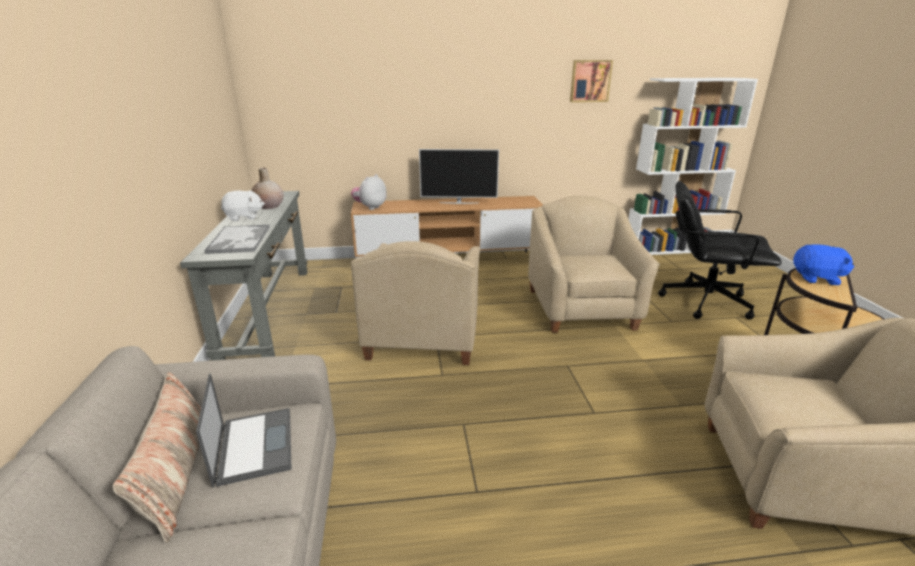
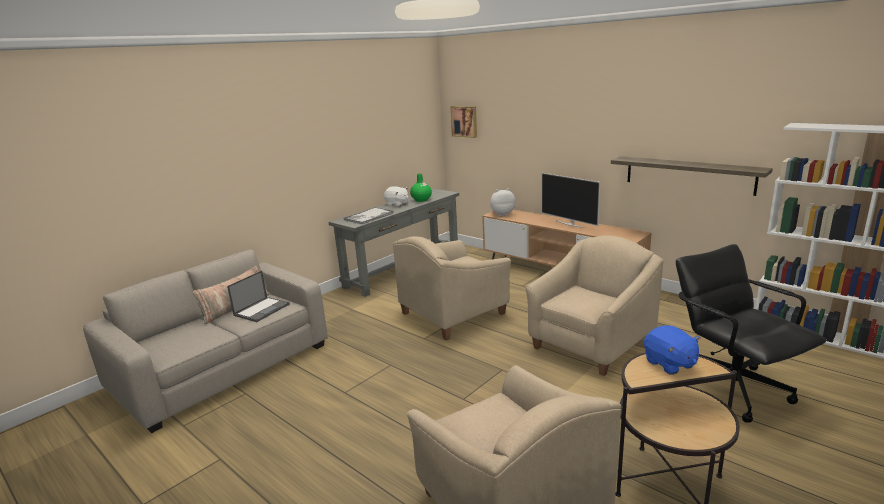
camera: 50 degrees right, 5 degrees down
(269, 206) = (421, 200): beige vase -> green vase
(566, 133) = (688, 175): none -> shelf
(590, 81) = (715, 122): picture -> picture (464, 121)

